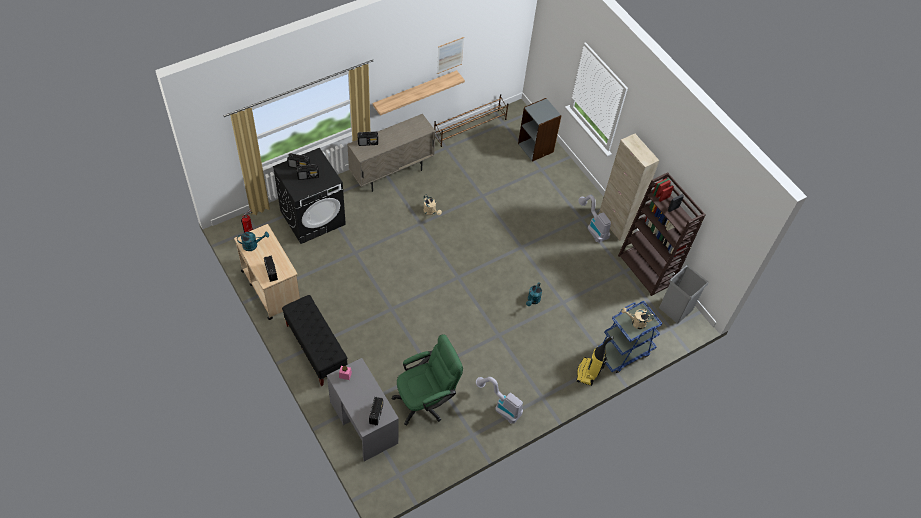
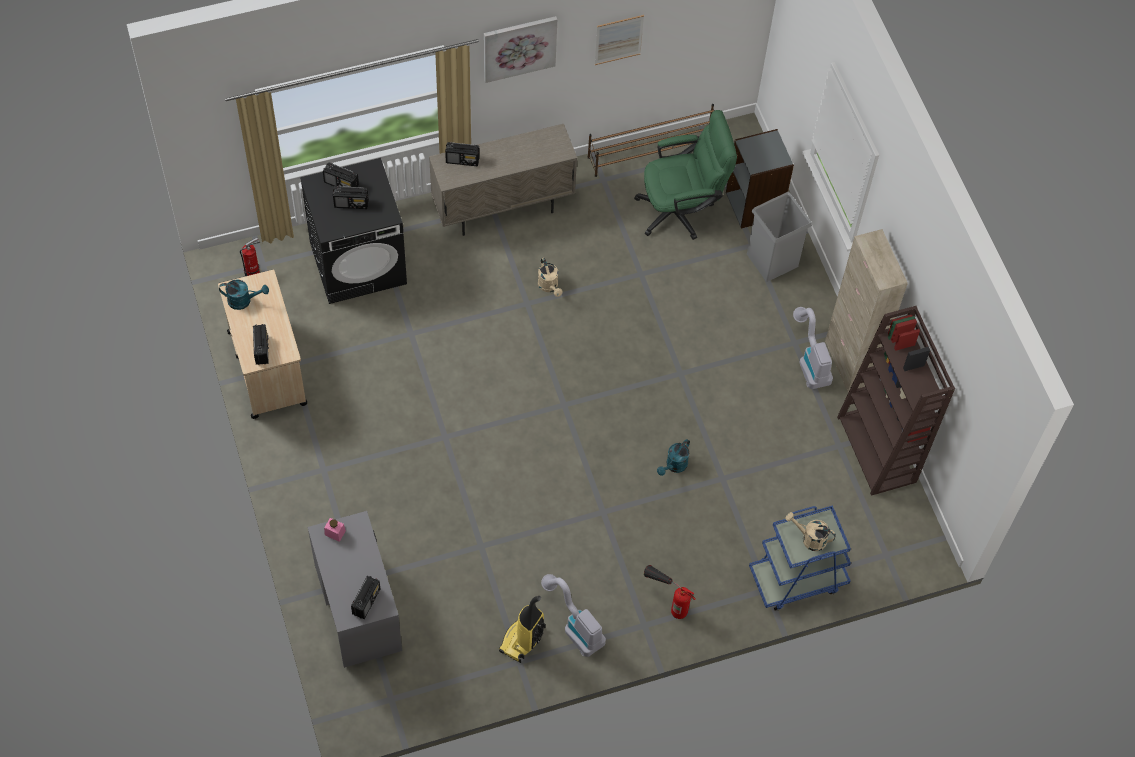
camera: 15 degrees right, 5 degrees up
(316, 349) = (313, 479): black bench -> none
(395, 65) = (519, 47): none -> picture
(415, 92) = (555, 88): shelf -> none
(426, 400) = (461, 593): green office chair -> green office chair (681, 210)
(551, 380) = (667, 601): none -> fire extinguisher
(588, 372) = (729, 600): vacuum cleaner -> vacuum cleaner (522, 640)
(676, 309) = (906, 525): grey trash can -> grey trash can (772, 260)

